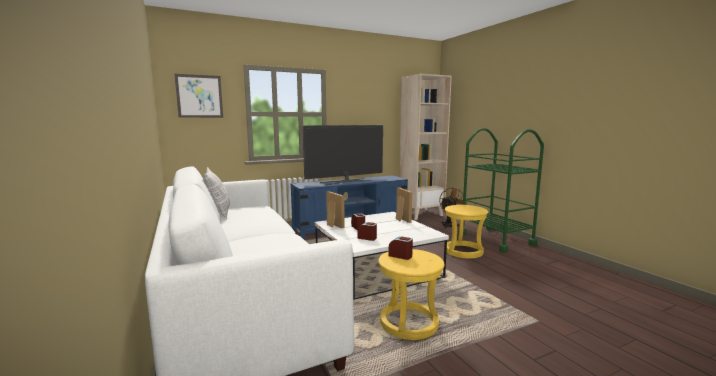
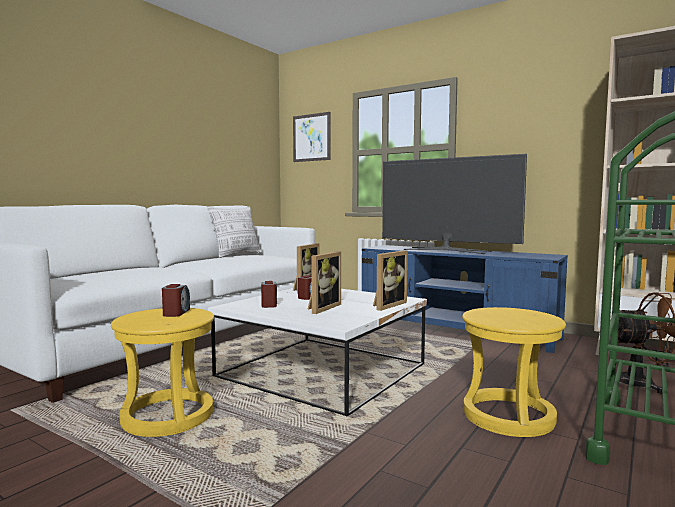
camera: 60 degrees right, 5 degrees down
(392, 230) = (322, 308): none -> picture frame

